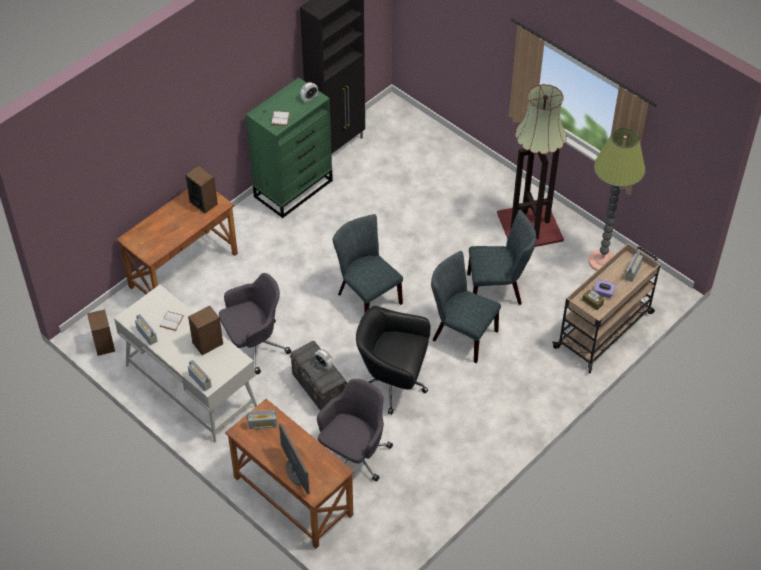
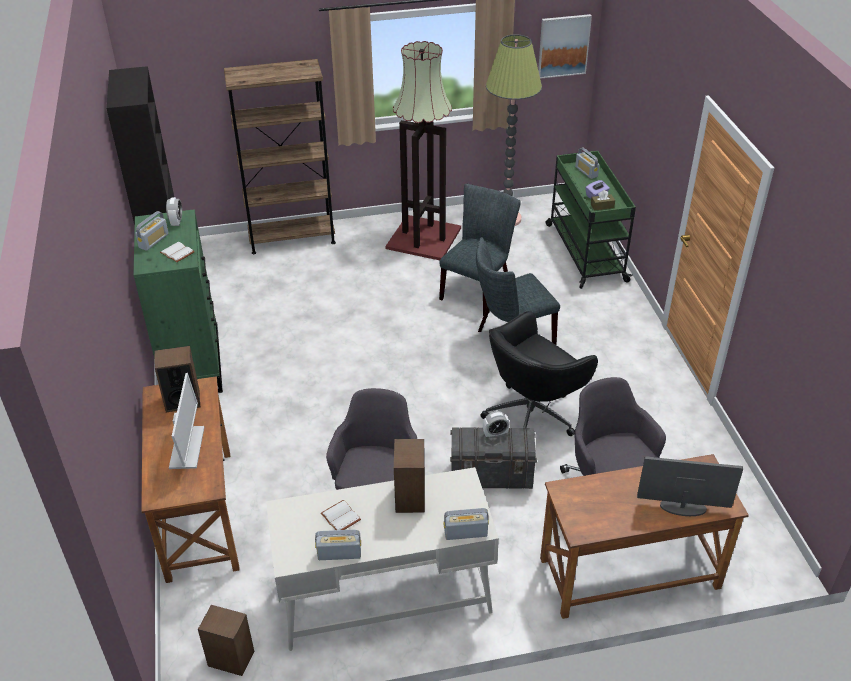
camera: 55 degrees left, 10 degrees down
(171, 228) = (187, 448): none -> monitor
(262, 424) = (585, 503): radio -> radio (154, 241)
(366, 296) = (398, 380): grey chair -> none
(460, 156) = (292, 238): none -> brown bookcase
(605, 329) = (585, 252): beige cart -> green cart
(690, 166) = (563, 46): none -> picture

